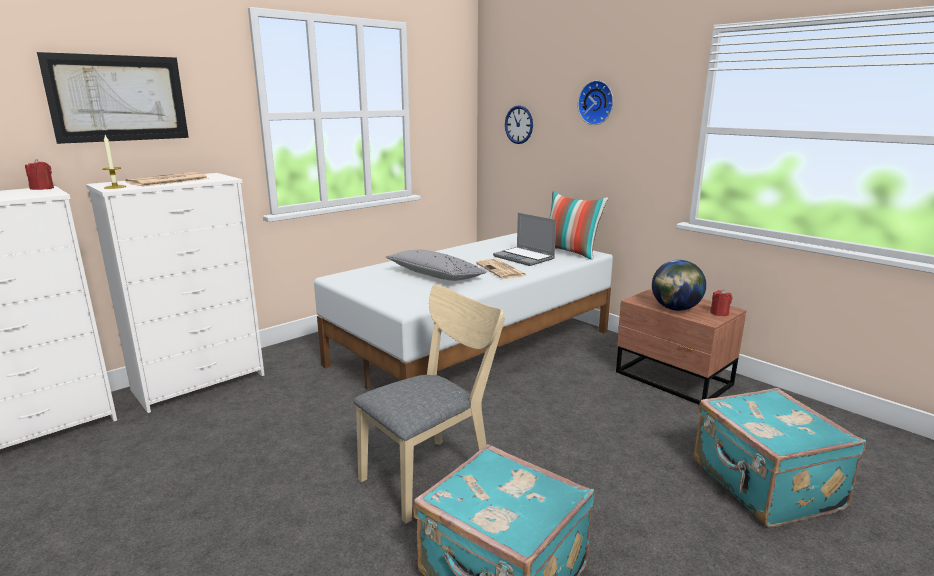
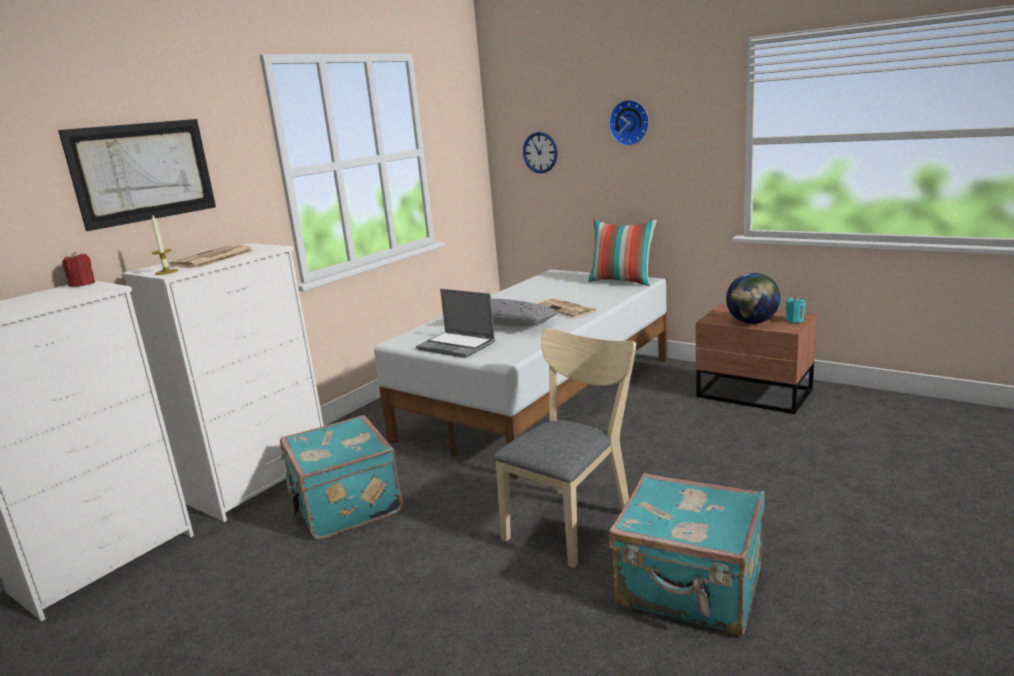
camera: 10 degrees left, 0 degrees up
(525, 258) = (580, 293): laptop -> laptop (457, 346)
(719, 313) = (794, 320): red candle -> turquoise candle
(764, 486) = (879, 472): turquoise suitcase -> turquoise suitcase (344, 505)

